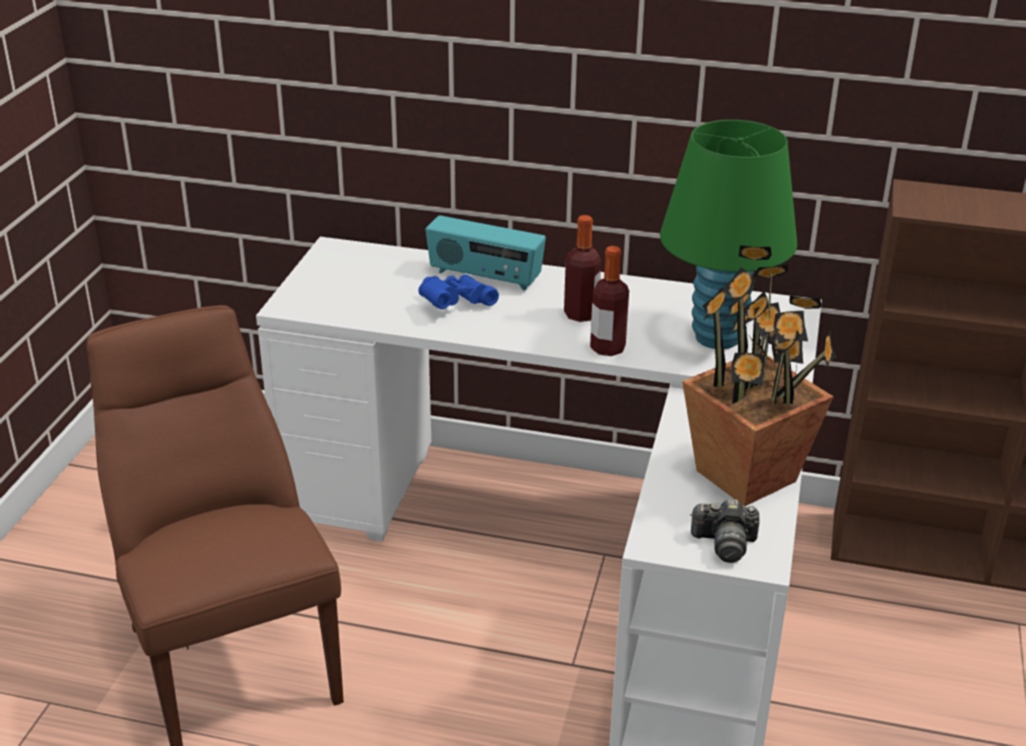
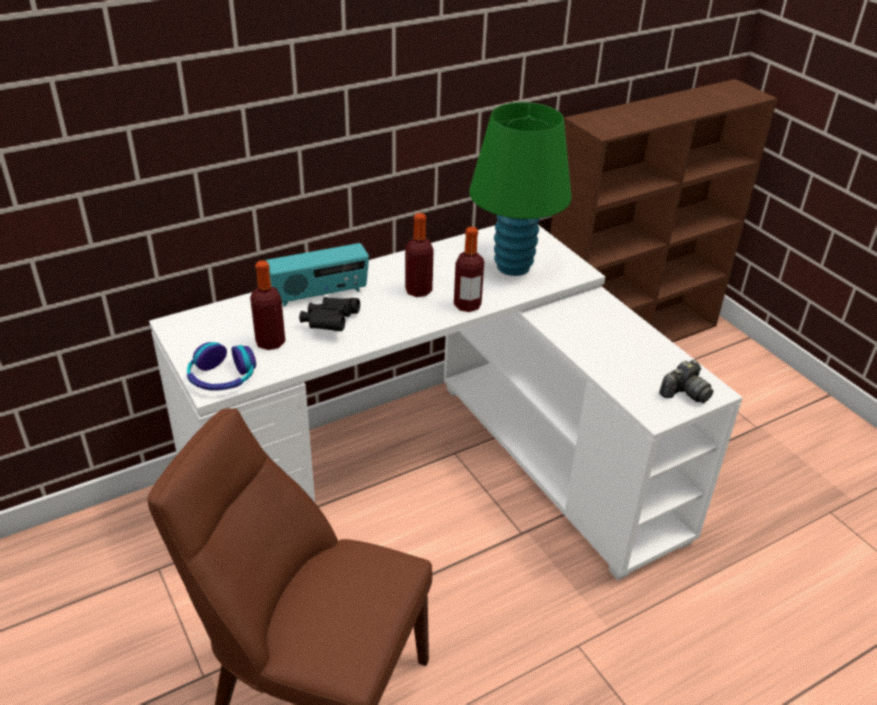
camera: 45 degrees left, 5 degrees up
(306, 302) = (222, 377): none -> headphones
(383, 295) = (270, 342): none -> bottle
(455, 304) = (330, 323): blue binoculars -> black binoculars
(747, 476) = (636, 345): potted plant -> none

